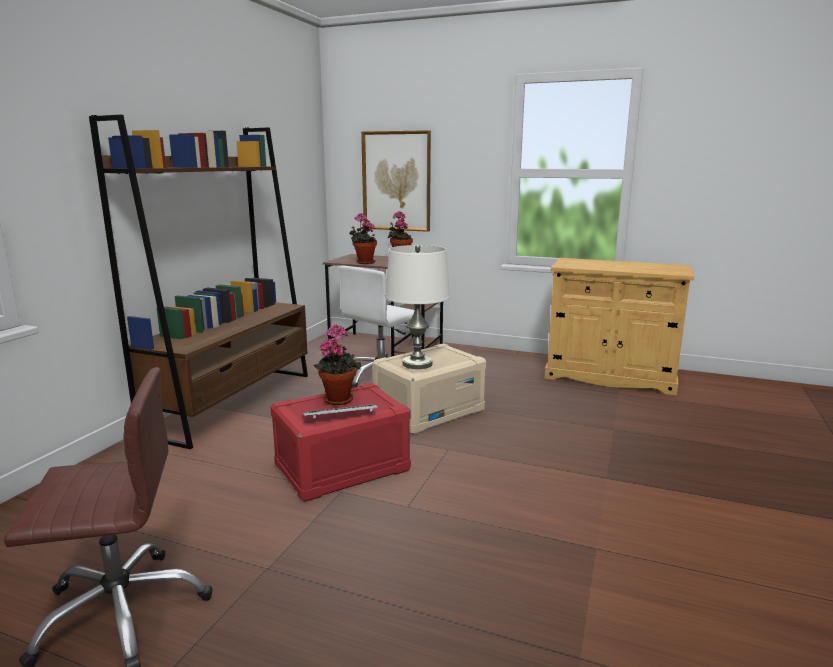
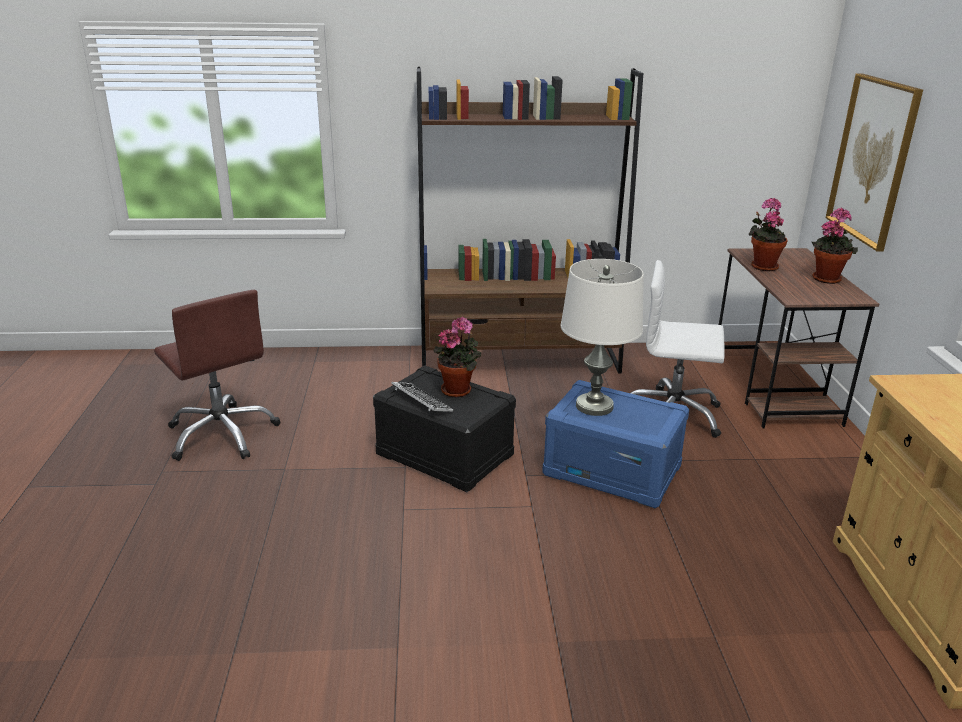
camera: 65 degrees right, 10 degrees up
(342, 469) = (443, 455): red storage box -> black storage box
(429, 411) = (612, 471): beige storage box -> blue storage box

